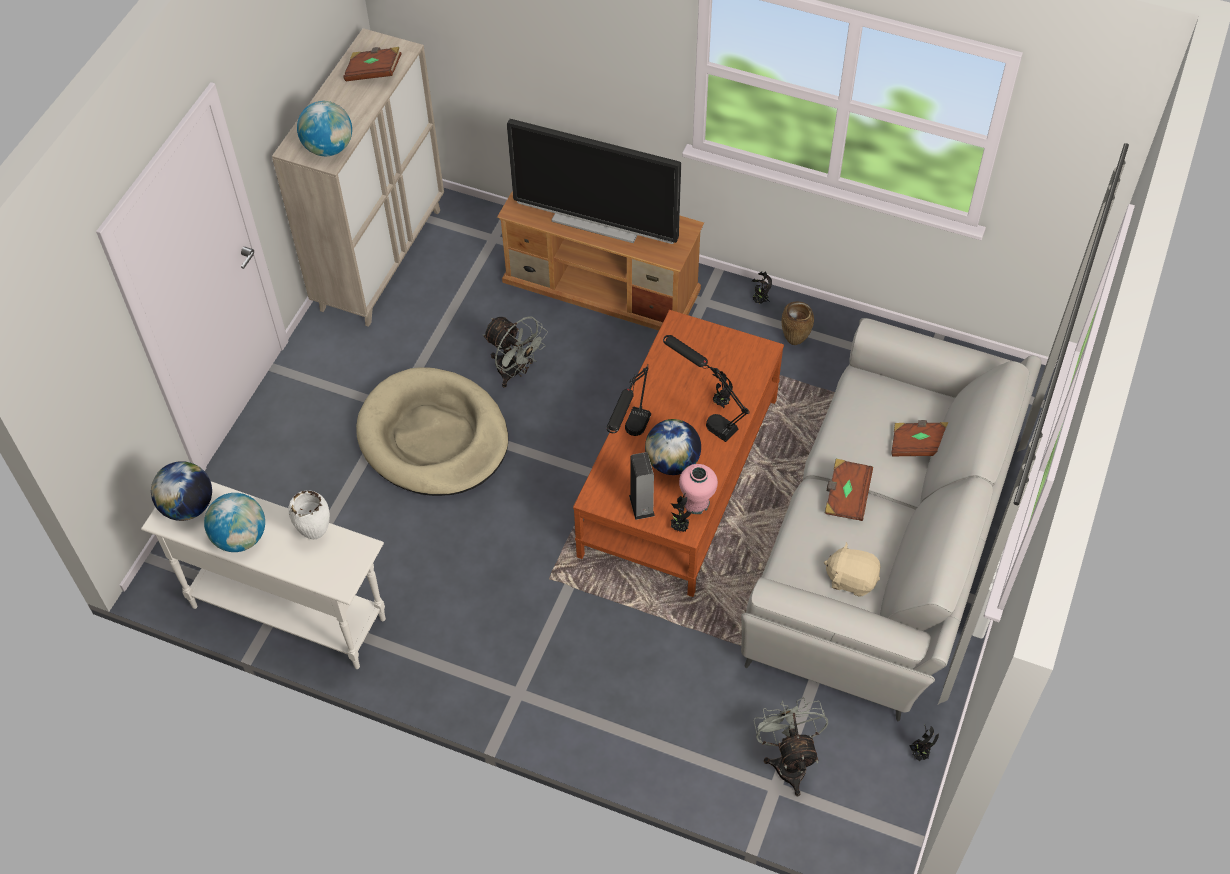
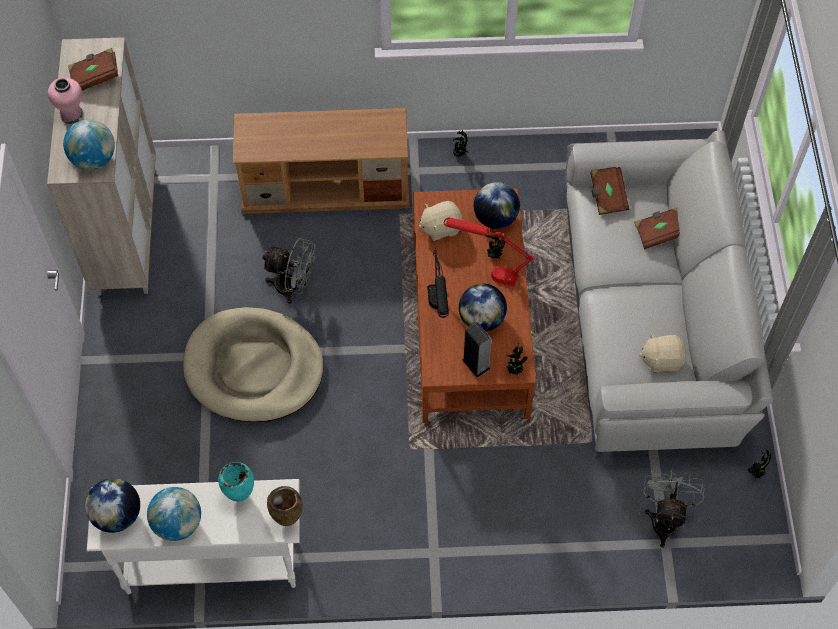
camera: 25 degrees left, 5 degrees up
(315, 535) = (240, 496): white vase -> turquoise vase
(597, 222) = (319, 138): television -> none
(679, 355) = (441, 227): none -> beige plush toy
(696, 503) = (517, 345): pink vase -> pink vase (71, 114)
(704, 416) = (487, 272): black table lamp -> red table lamp
(742, 366) = (495, 218): none -> globe
(789, 761) = (665, 518): grey fan -> grey fan turned 45 degrees clockwise
(795, 341) = (503, 178): brown vase -> brown vase (288, 518)
(846, 496) = (625, 295): brown book -> brown book (607, 196)

